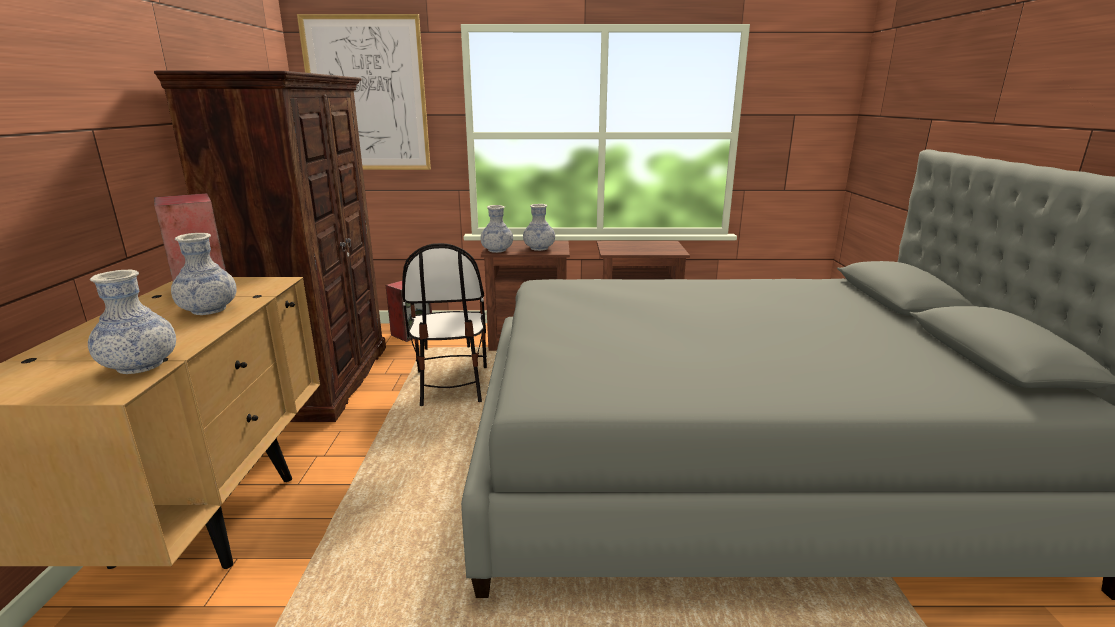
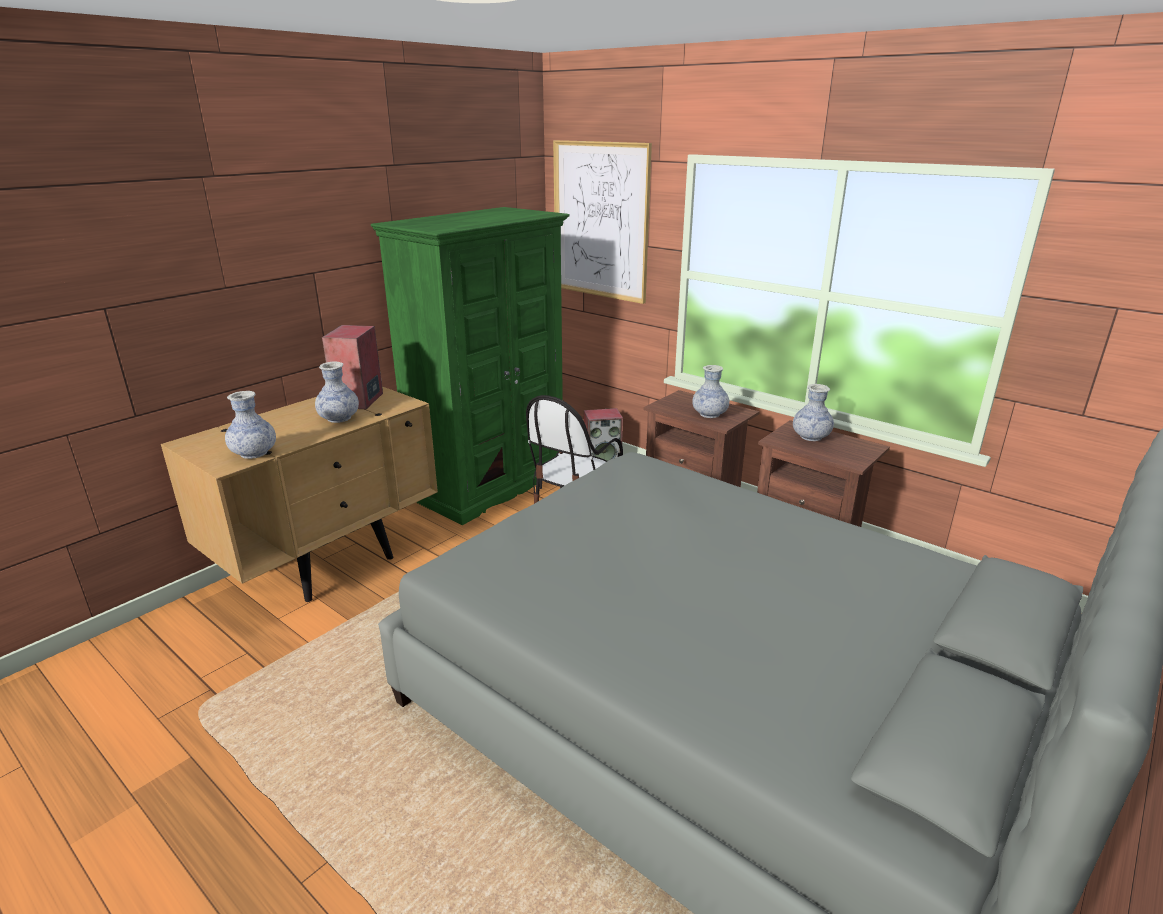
camera: 40 degrees right, 5 degrees up
(322, 380) = (490, 484): brown wardrobe -> green wardrobe
(497, 250) = (666, 406): vase -> vase (811, 437)

